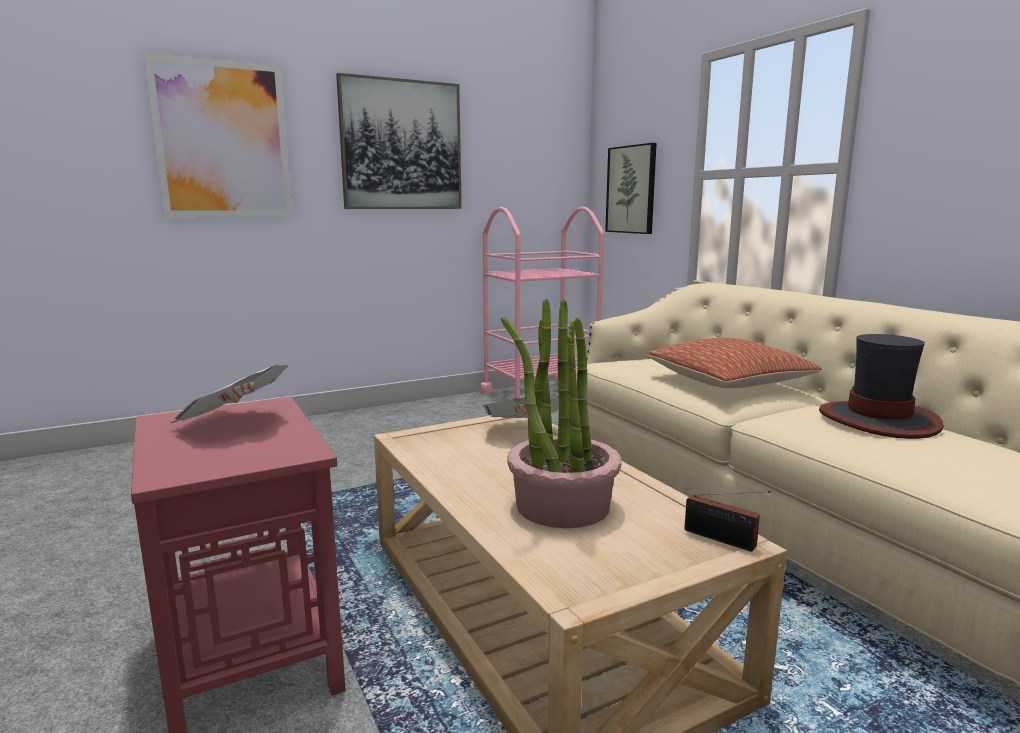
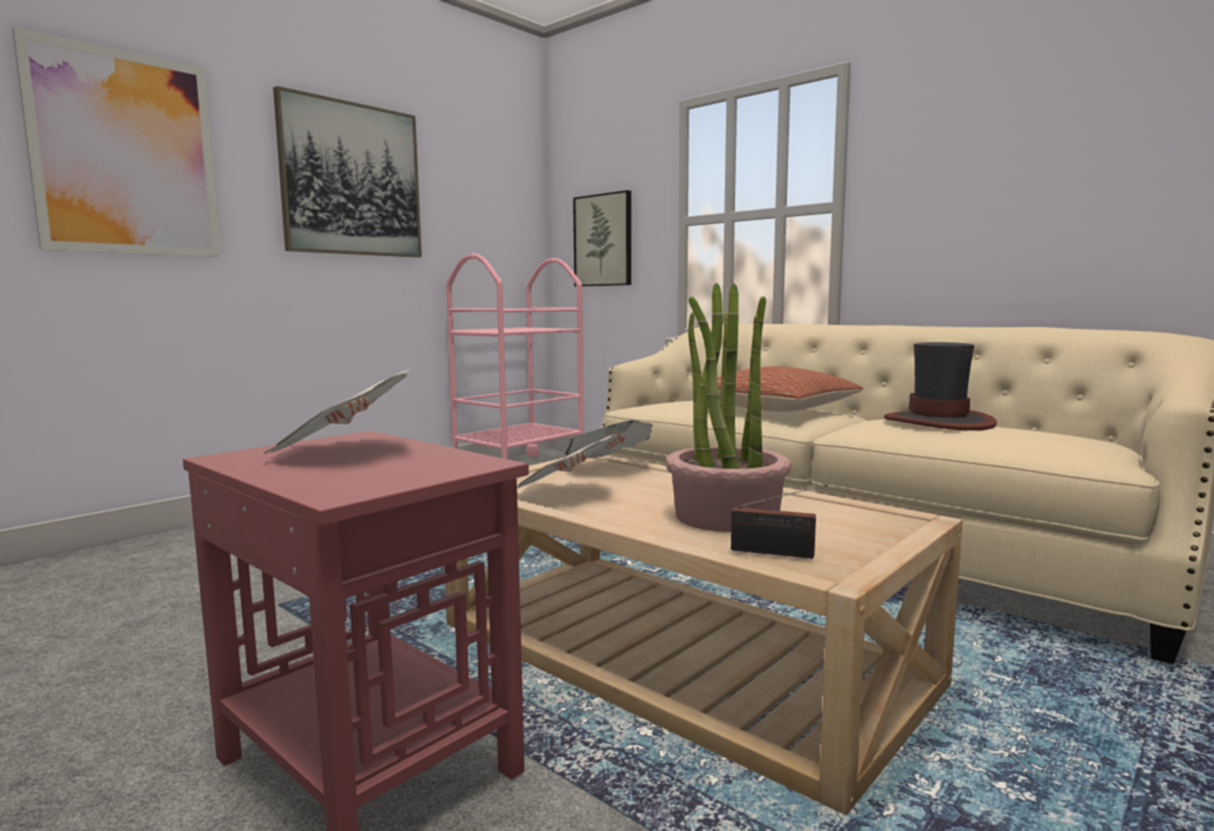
camera: 20 degrees left, 5 degrees down
(456, 455) = (564, 491): none -> newspaper
(723, 540) = (904, 519): radio -> radio (777, 553)

